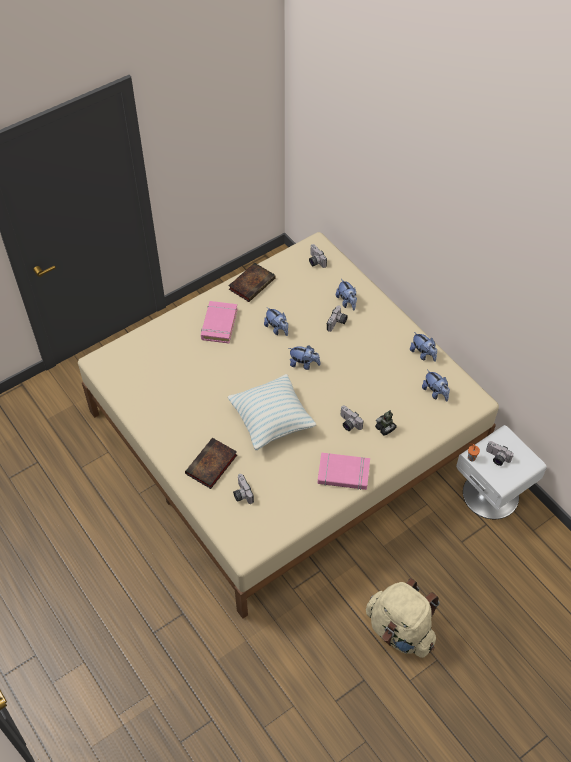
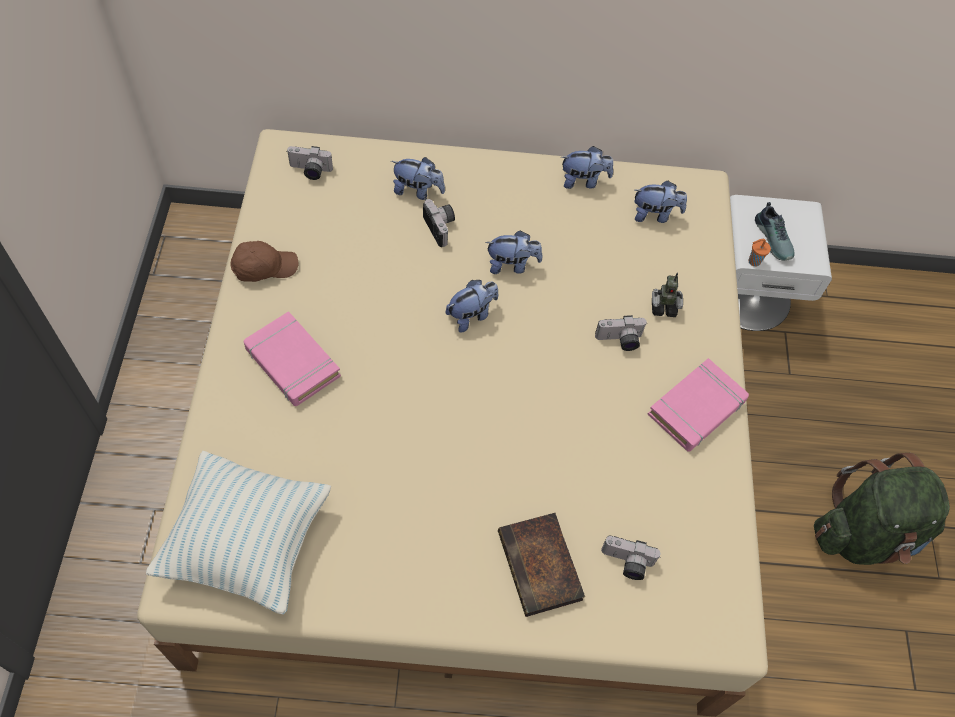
camera: 55 degrees left, 5 degrees up
(252, 283) = (264, 267): book -> brown cap
(271, 422) = (533, 428): pillow -> pillow (247, 543)
(277, 329) = (378, 300): plush toy -> plush toy (511, 265)
(400, 630) = (864, 534): beige backpack -> green backpack
(496, 458) = (774, 238): camera -> shoe

